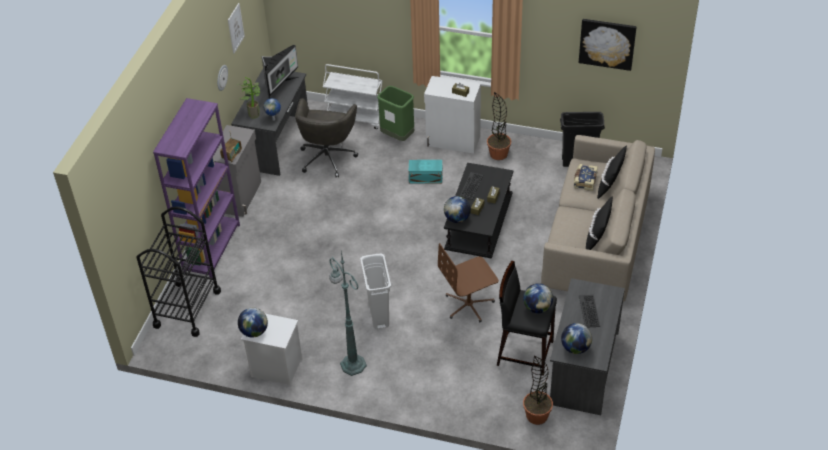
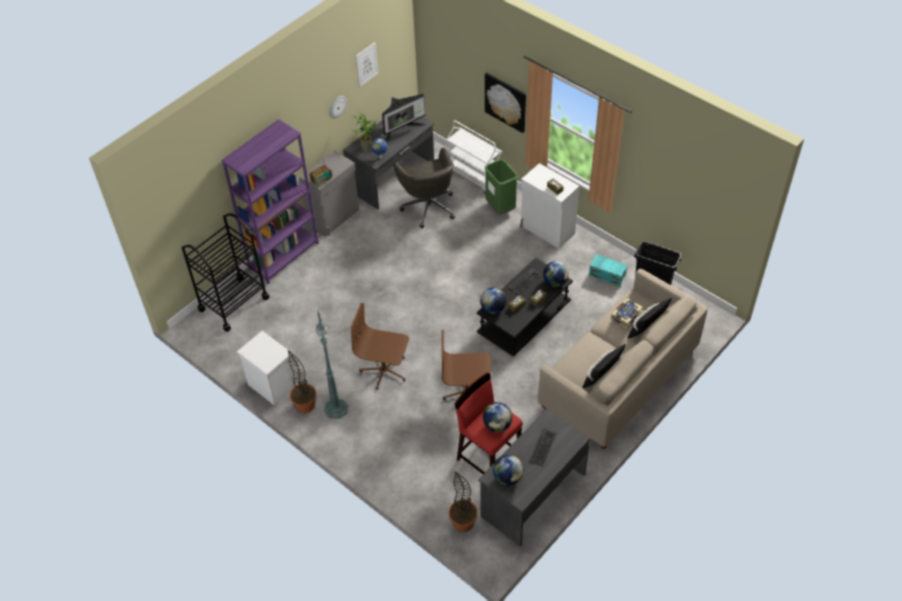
camera: 25 degrees right, 5 degrees up
(254, 331) = (251, 349): globe -> globe (555, 282)
(328, 157) = (428, 206): grey office chair -> grey office chair turned 60 degrees counterclockwise
(378, 314) = (384, 370): white trash can -> brown office chair
(425, 177) = (501, 256): turquoise storage box -> turquoise storage box (606, 275)
(498, 154) = (581, 257): potted plant -> potted plant (305, 405)
(524, 352) = (488, 458): black stool -> red stool
(607, 43) = (697, 190): picture -> picture (506, 102)

